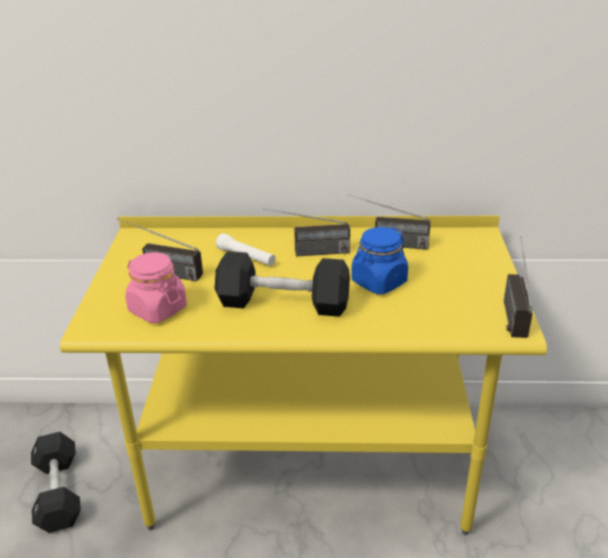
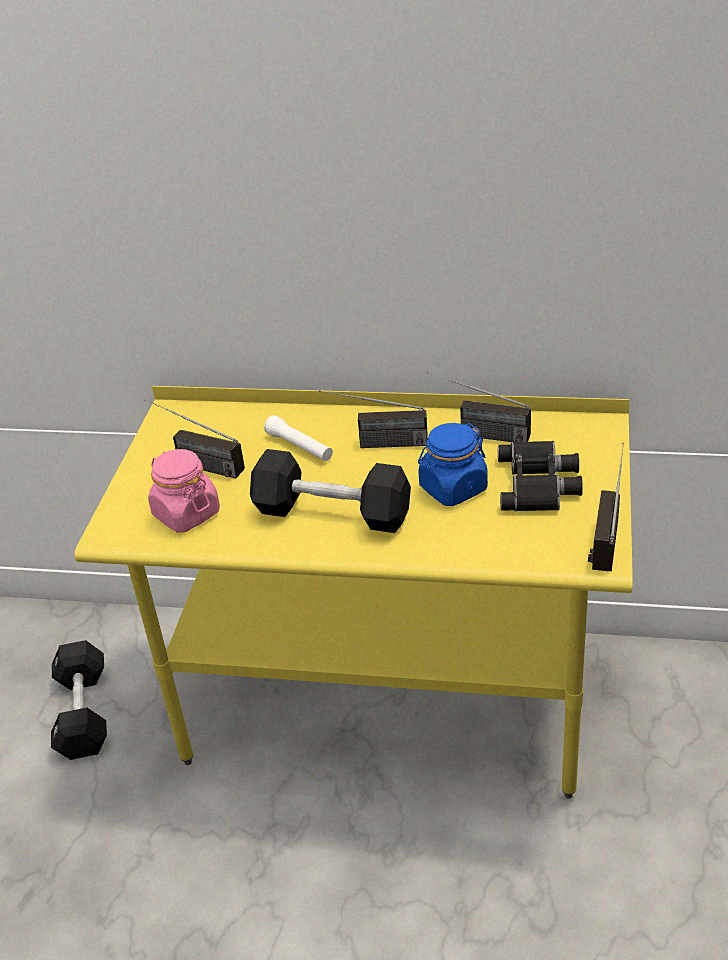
camera: 10 degrees right, 5 degrees up
(447, 276) = (540, 483): none -> black binoculars

